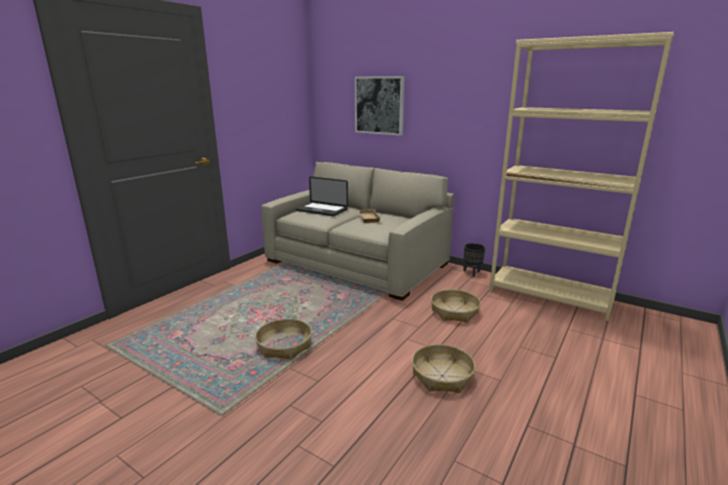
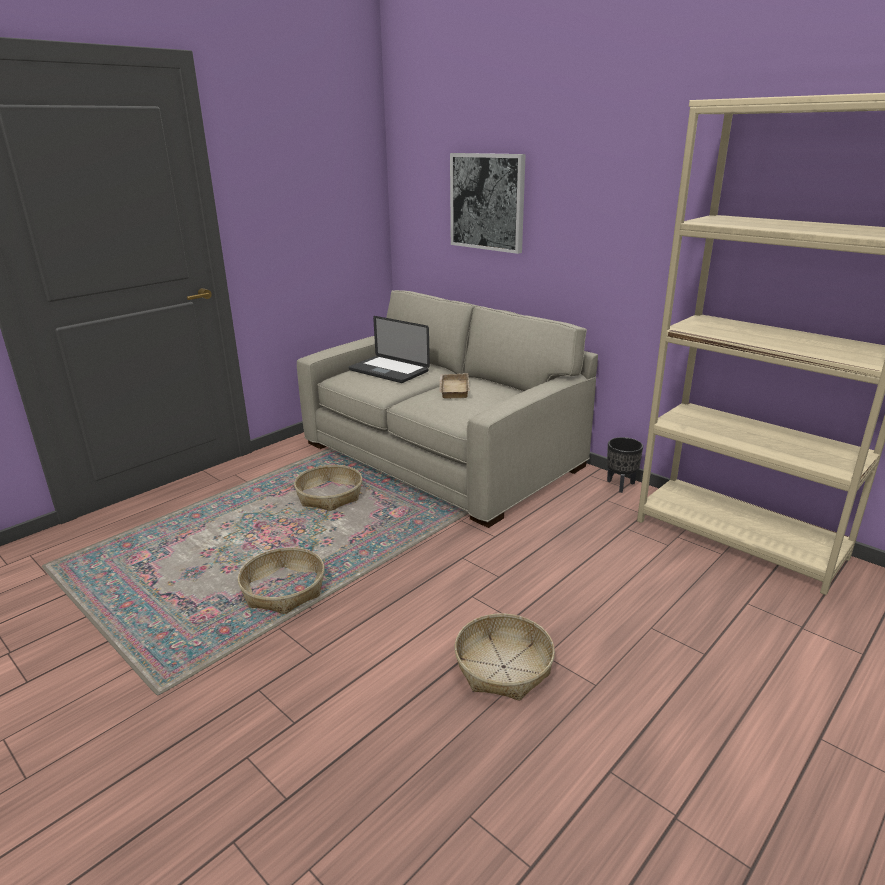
camera: 10 degrees right, 5 degrees up
(454, 311) = (565, 554): basket -> basket (330, 496)

